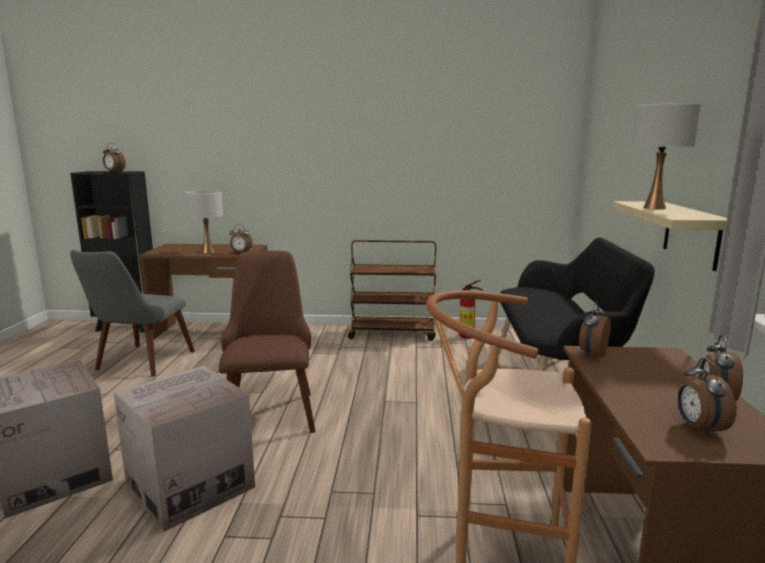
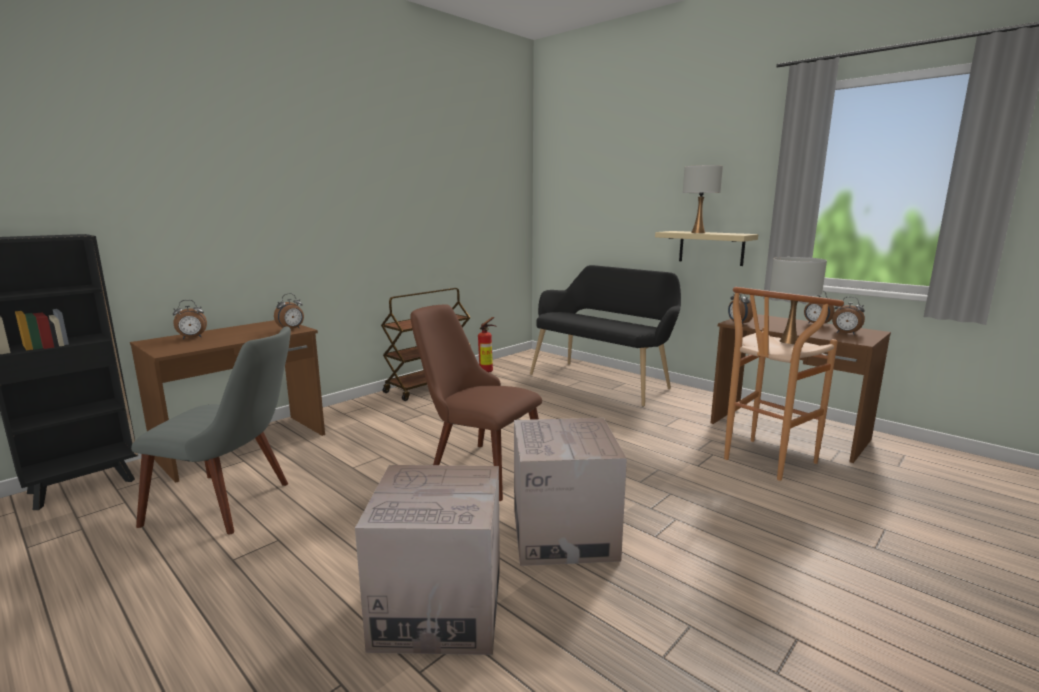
camera: 50 degrees left, 0 degrees up
(114, 172) = (52, 236): alarm clock -> alarm clock (192, 338)
(138, 364) = (234, 504): grey chair -> grey chair turned 45 degrees counterclockwise
(208, 252) = (244, 336): white table lamp -> white table lamp (788, 341)

